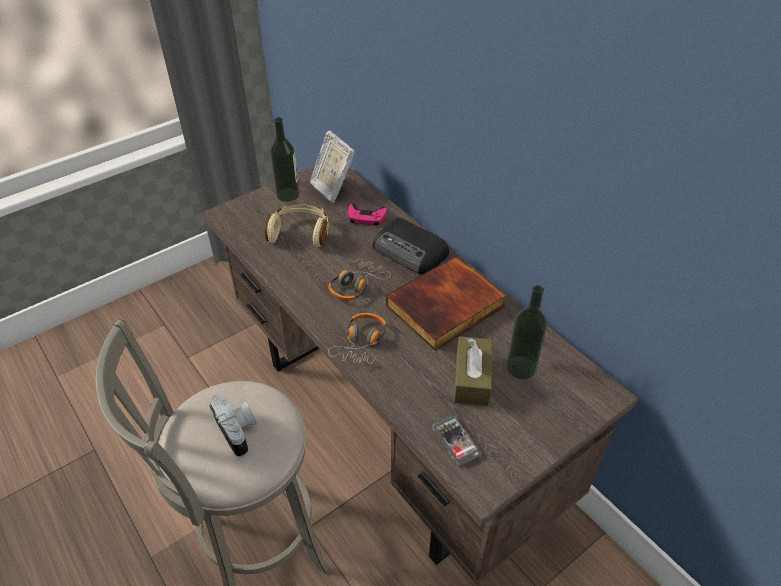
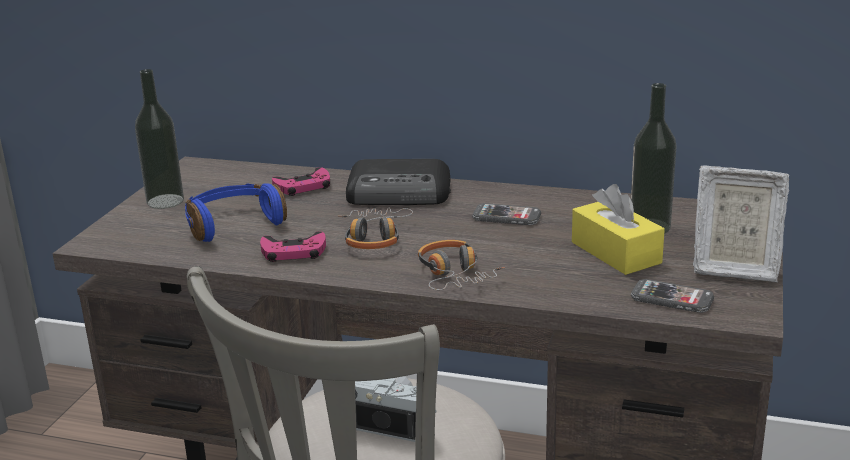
camera: 35 degrees left, 20 degrees down
(300, 233) = (233, 224): beige headphones -> blue headphones
(304, 275) = (293, 252): none -> pink game controller
(332, 188) = (221, 179): picture frame -> picture frame (733, 268)
(446, 307) = (506, 217): book -> phone
(472, 379) = (615, 252): brown tissue box -> yellow tissue box

